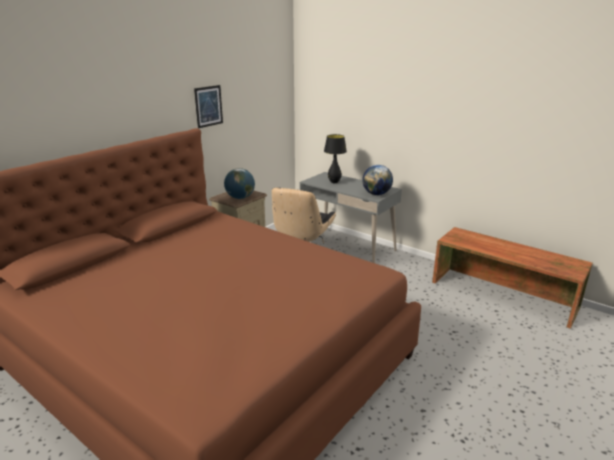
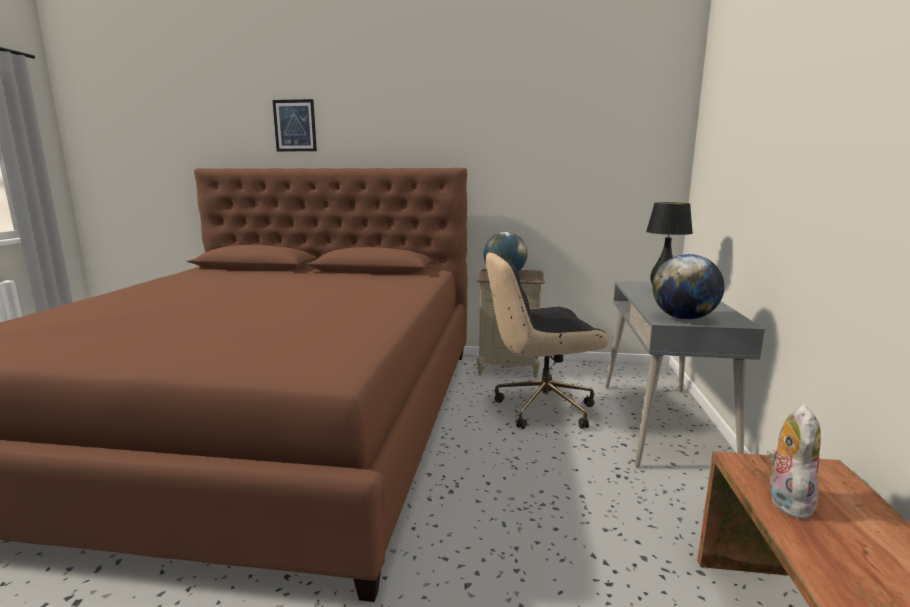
camera: 60 degrees right, 10 degrees down
(208, 106) = (502, 146): picture -> picture (295, 125)
(470, 244) = (786, 500): none -> plush toy

